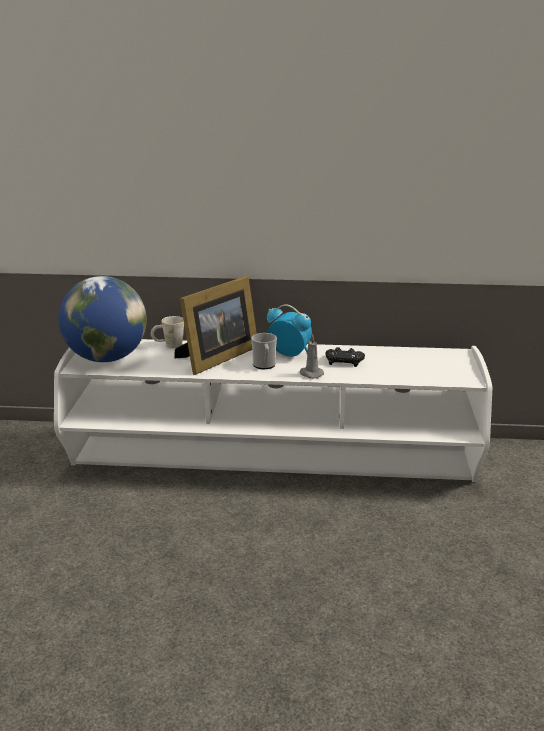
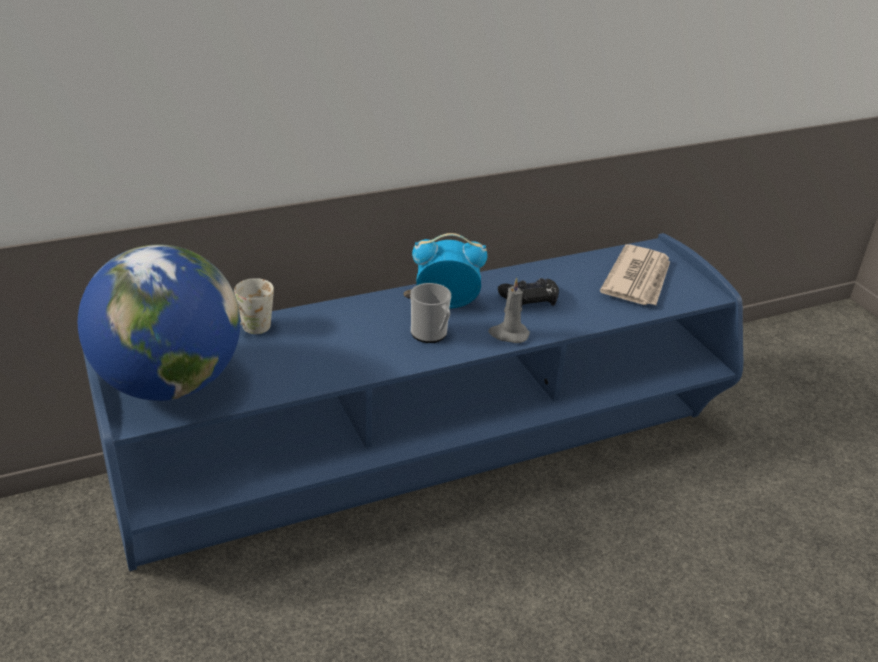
camera: 30 degrees left, 10 degrees up
(216, 358) = (347, 338): picture frame -> none
(272, 460) = (432, 460): white tv stand -> blue tv stand
(429, 365) = (638, 279): none -> newspaper

